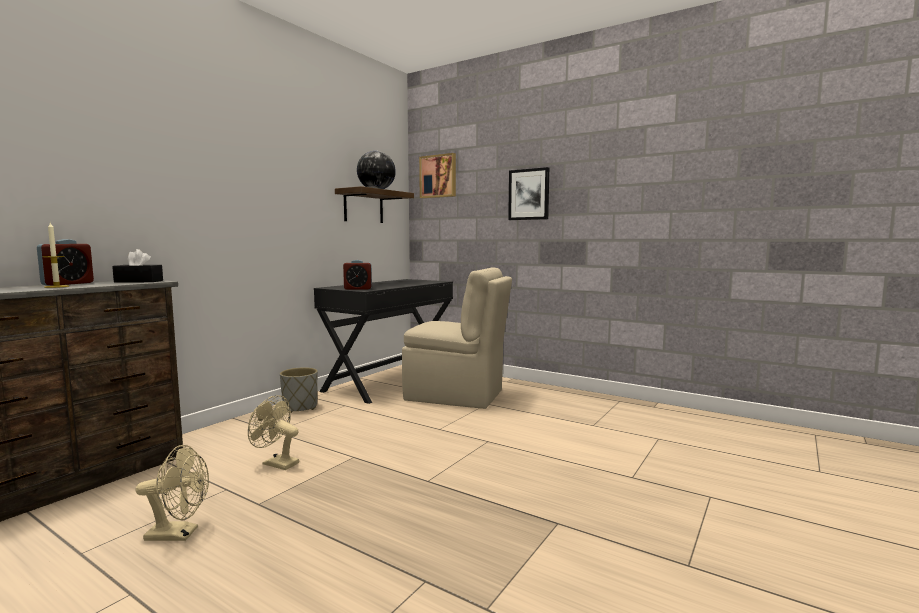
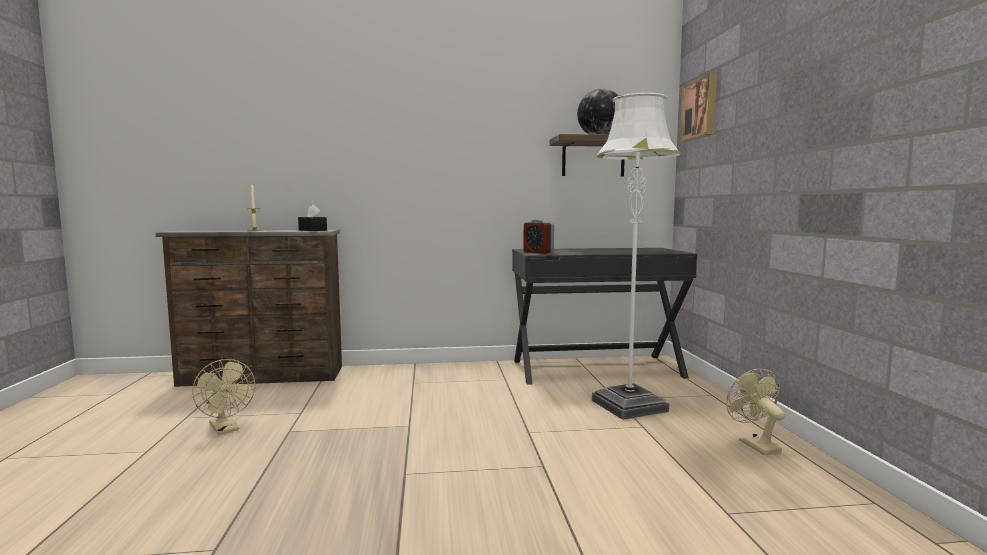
camera: 50 degrees right, 0 degrees up
(68, 283) = (276, 229): alarm clock -> none
(276, 463) = (359, 407): beige fan -> beige fan (754, 444)
(300, 407) = (470, 370): grey planter -> none
(456, 396) = (629, 406): beige chair -> white floor lamp
(529, 194) = (789, 118): picture -> none

